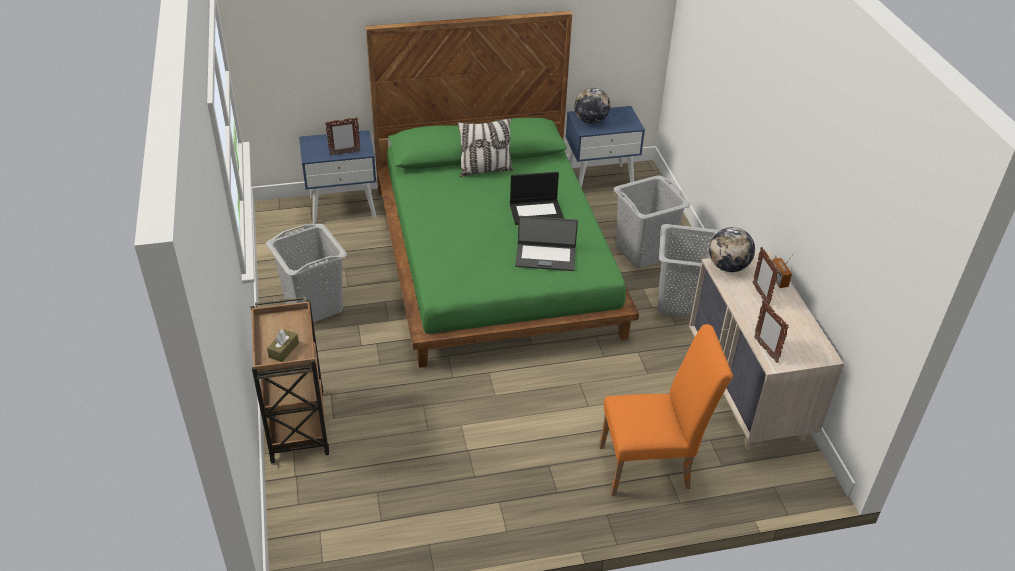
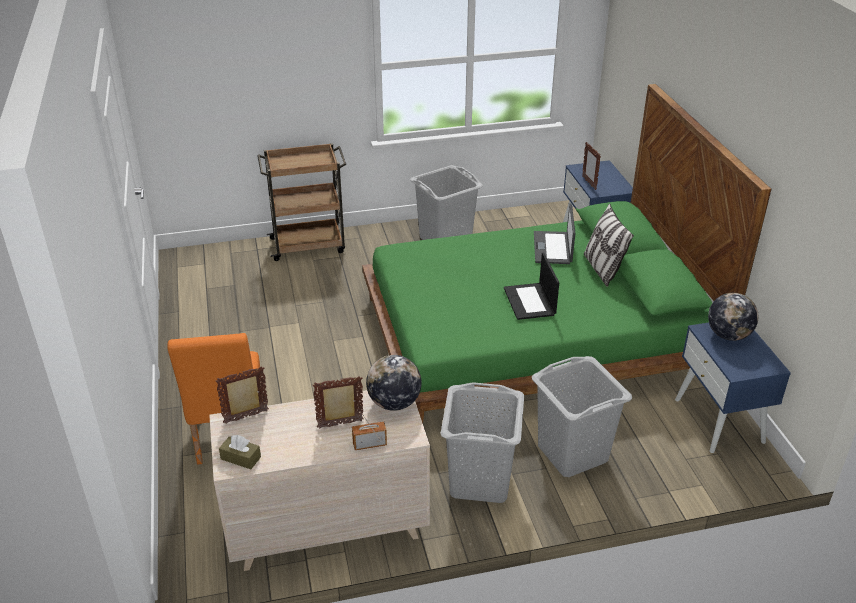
camera: 90 degrees right, 5 degrees down
(283, 350) = (288, 163): brown tissue box -> brown tissue box (240, 458)
(545, 257) = (452, 308): laptop -> laptop (553, 248)

